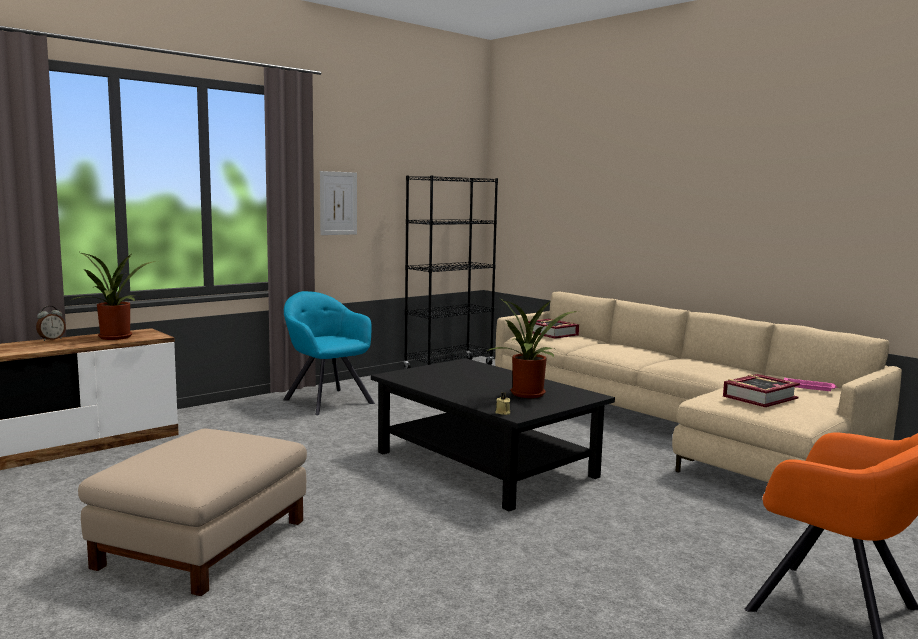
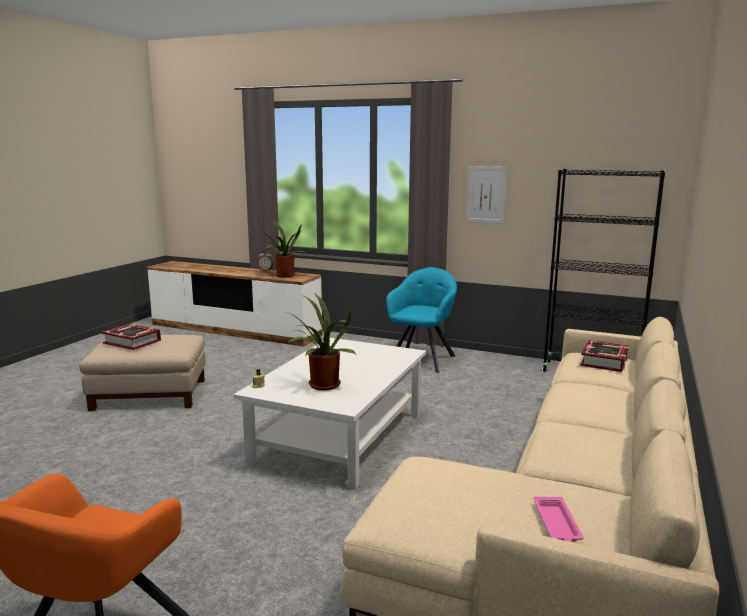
camera: 65 degrees right, 5 degrees up
(486, 464) = (340, 437): black coffee table -> white coffee table
(759, 397) = (447, 489): book -> book (132, 342)

